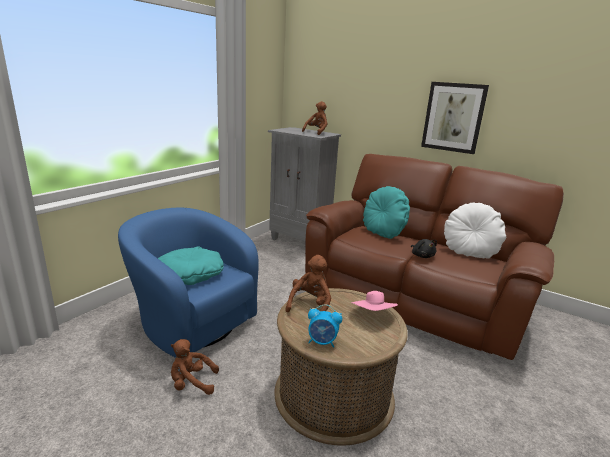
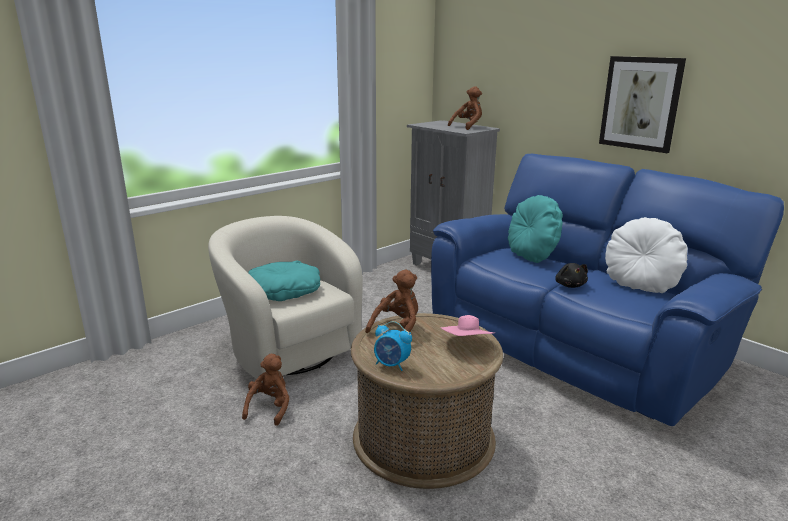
camera: 15 degrees right, 0 degrees up
(191, 323) = (288, 349): blue armchair -> beige armchair
(191, 383) = (270, 408): brown plush toy -> brown plush toy turned 90 degrees clockwise
(416, 299) = (577, 346): brown sofa -> blue sofa

